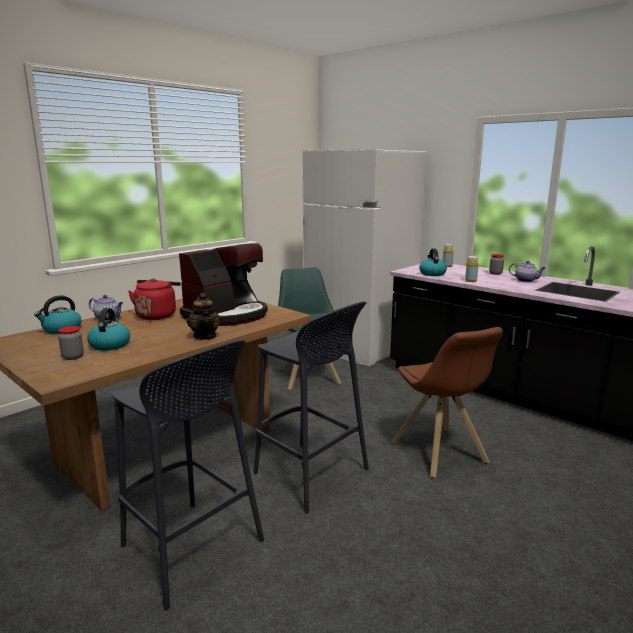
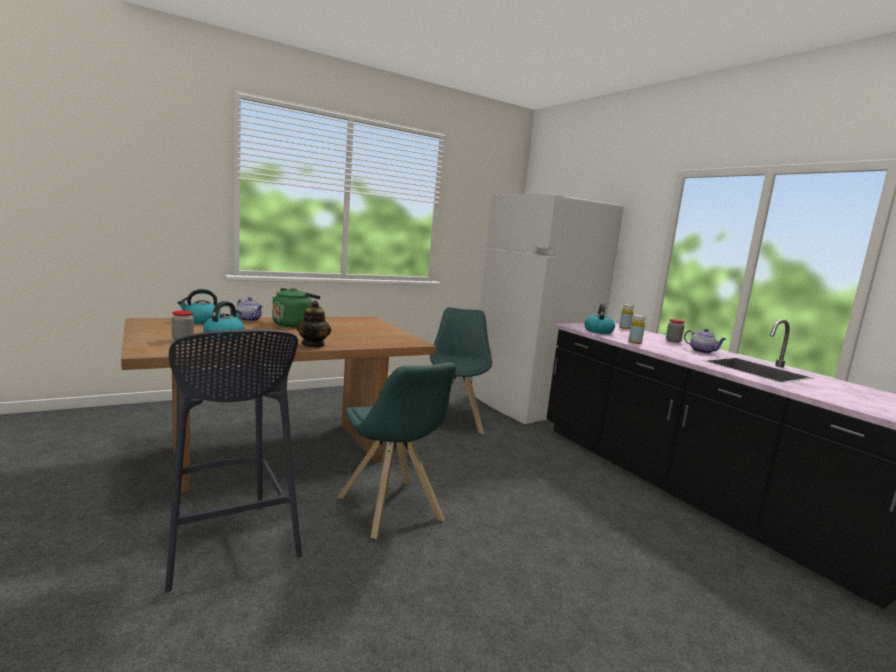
camera: 15 degrees right, 5 degrees down
(157, 315) = (293, 324): red kettle -> green kettle
(227, 315) = (355, 334): coffee machine -> none
(310, 475) = (391, 509): grey stool -> turquoise chair
(440, 452) = (545, 521): brown chair -> none

